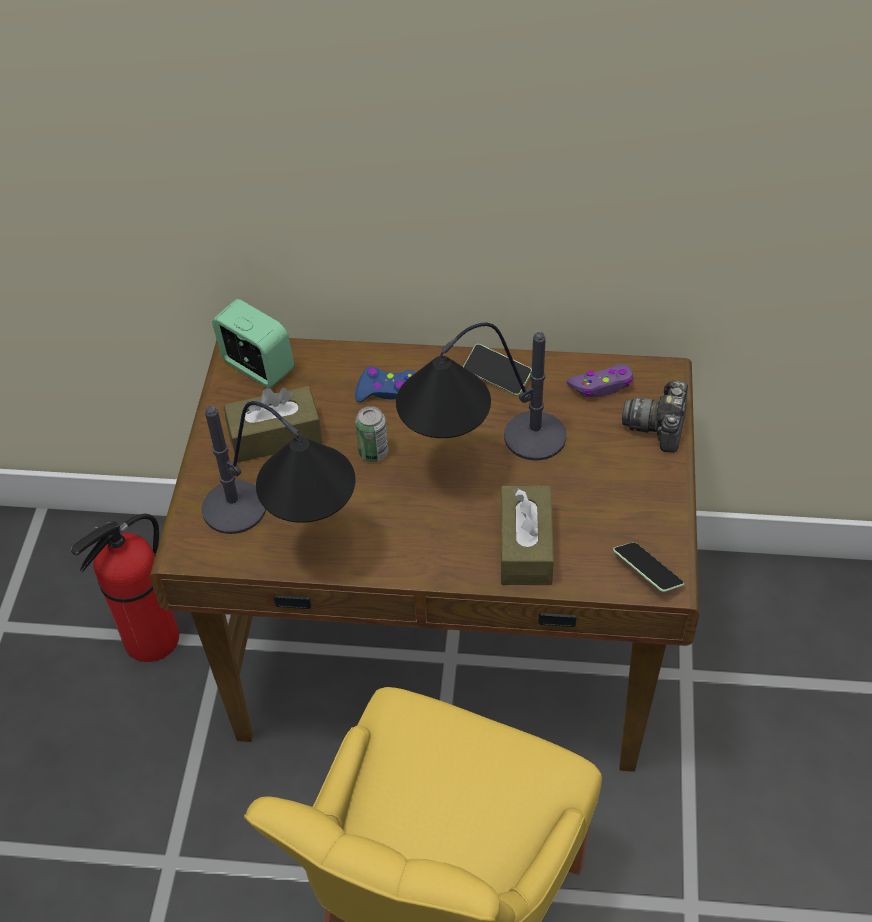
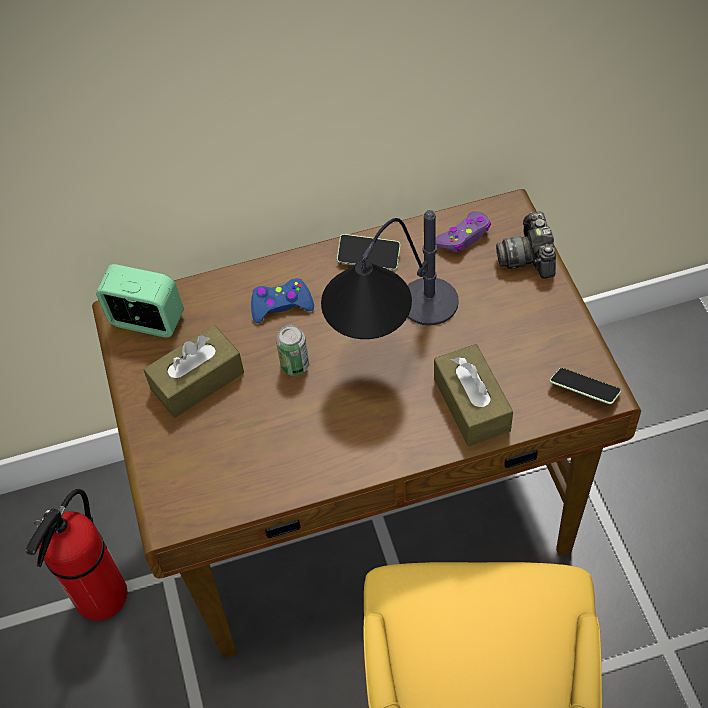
camera: 20 degrees left, 5 degrees up
(286, 537) = (256, 472): table lamp -> none

